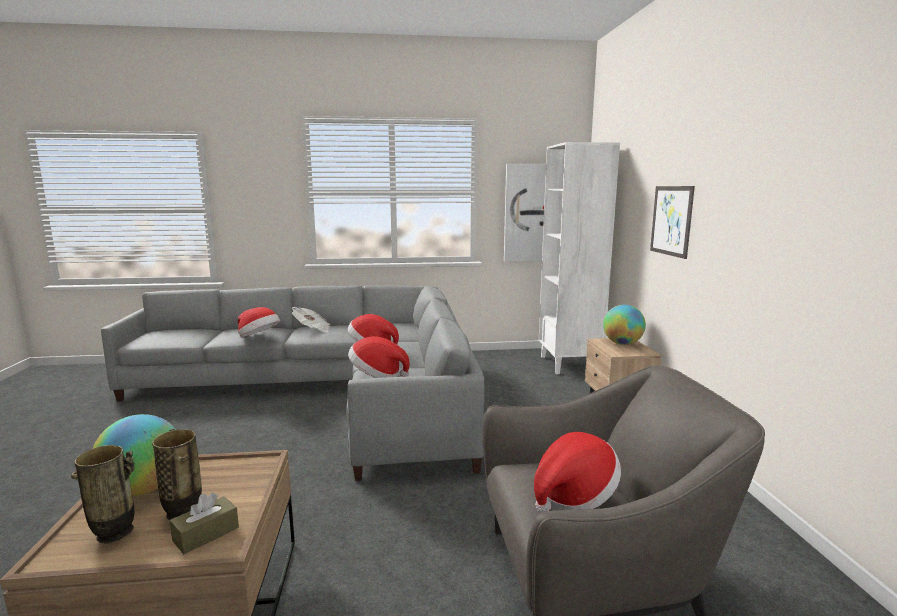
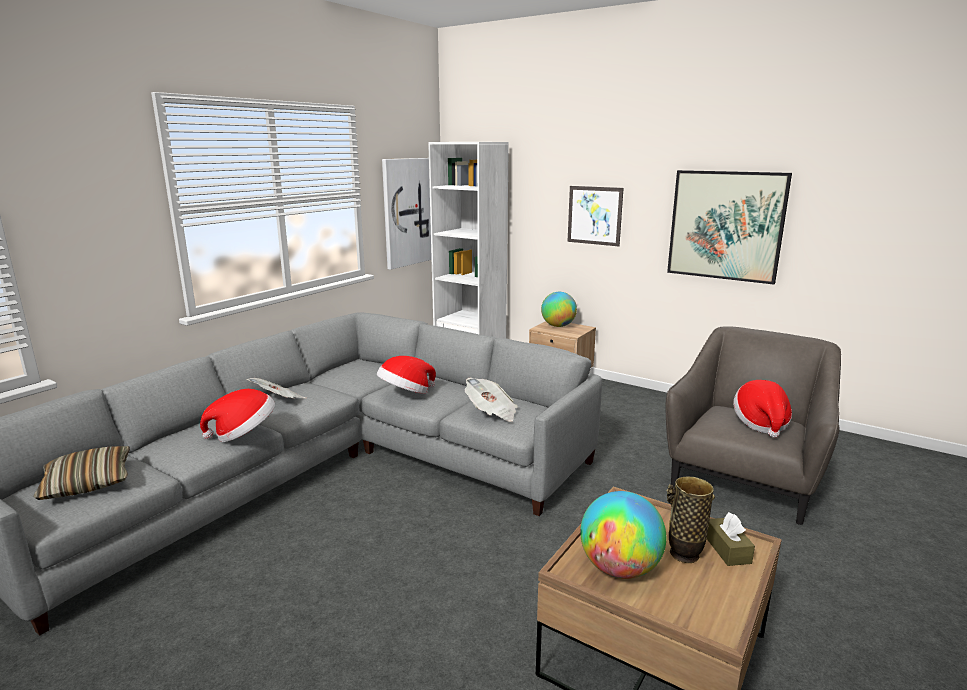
camera: 50 degrees left, 5 degrees up
(115, 534) = (696, 592): vase -> none
(174, 334) = (87, 482): none -> pillow
(377, 376) = (491, 413): hat -> newspaper
(784, 236) = (726, 225): none -> picture

